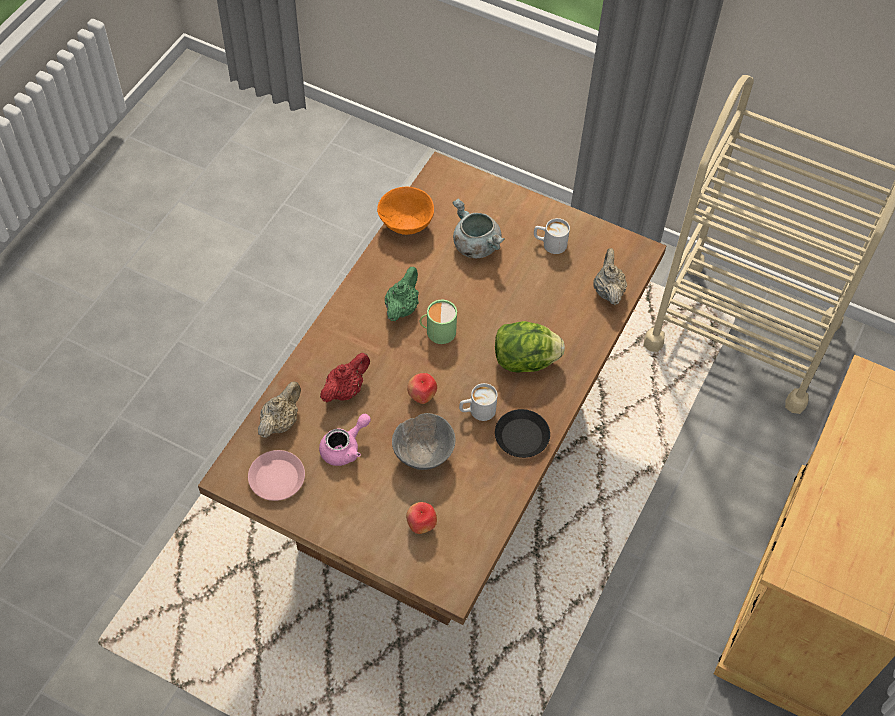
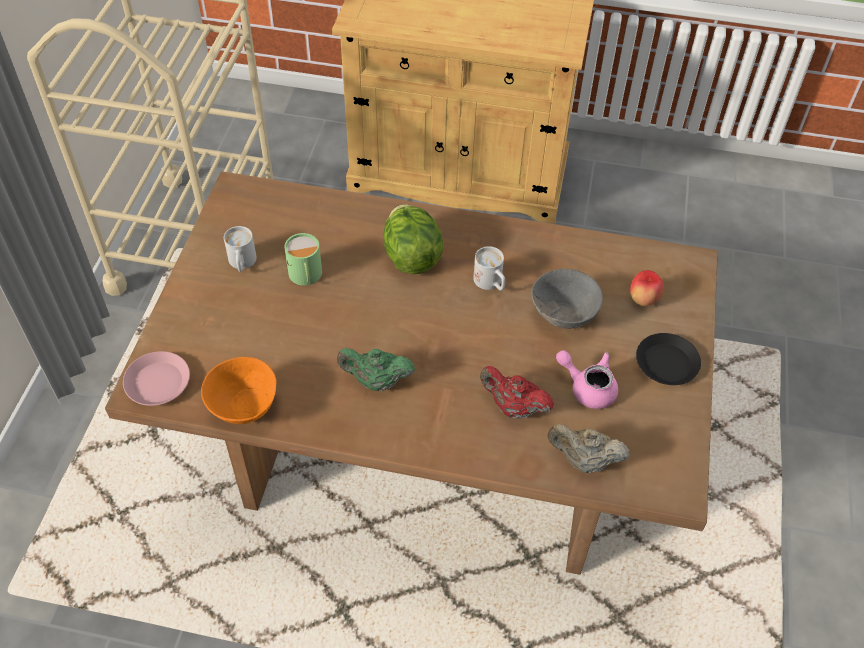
camera: 105 degrees left, 5 degrees down
(277, 478) = (656, 441): pink plate -> pink plate (158, 382)
(422, 396) = (492, 334): apple -> none
(437, 331) = (399, 339): green mug -> green mug (305, 275)
(475, 245) = (261, 331): grey cooking pot -> none
(522, 436) = (505, 242): black plate -> black plate (666, 363)
(608, 290) = (296, 206): beige teapot -> none

